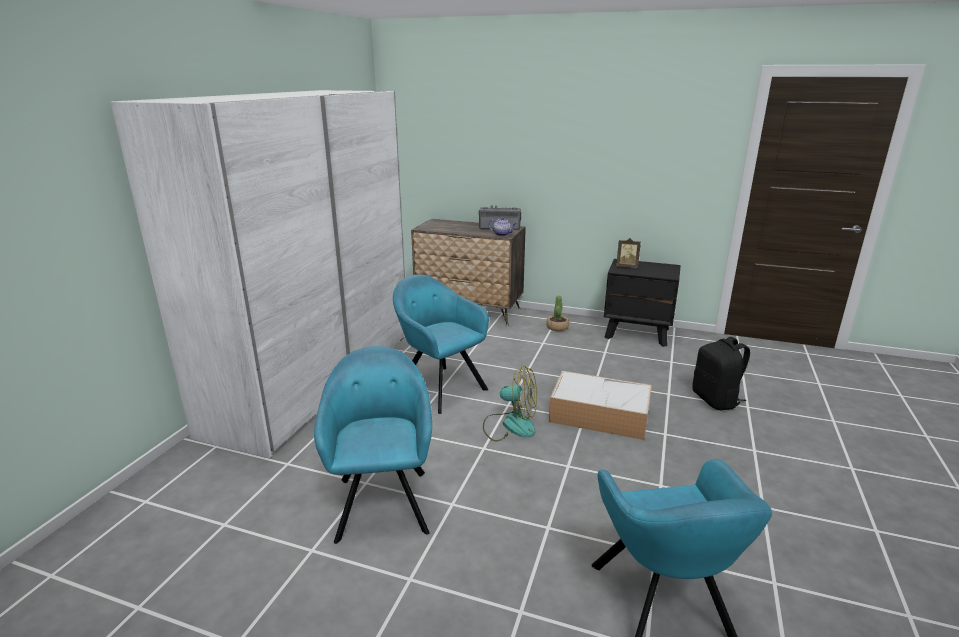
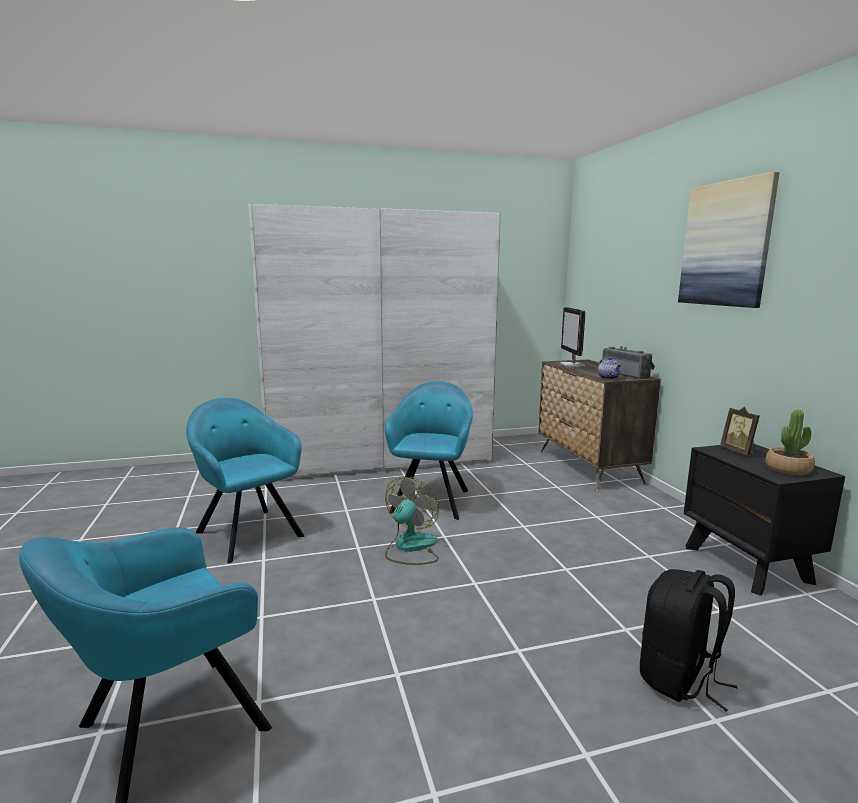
camera: 55 degrees right, 10 degrees down
(383, 500) = (247, 532): turquoise armchair -> turquoise armchair turned 90 degrees counterclockwise
(443, 228) = (572, 365): none -> monitor
(510, 425) = (410, 548): fan -> fan turned 135 degrees counterclockwise
(557, 327) = (648, 513): potted plant -> potted plant (788, 469)
(578, 123) = (726, 244): none -> picture
(601, 415) = (498, 592): storage box -> none

